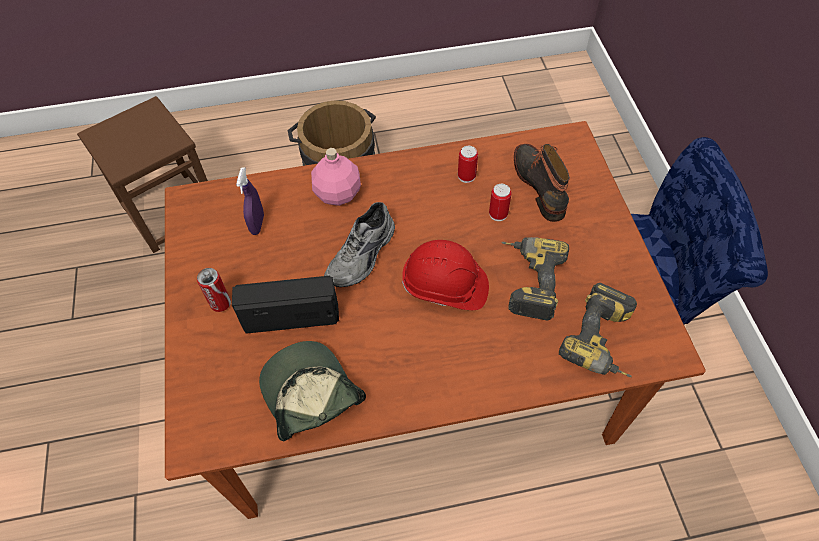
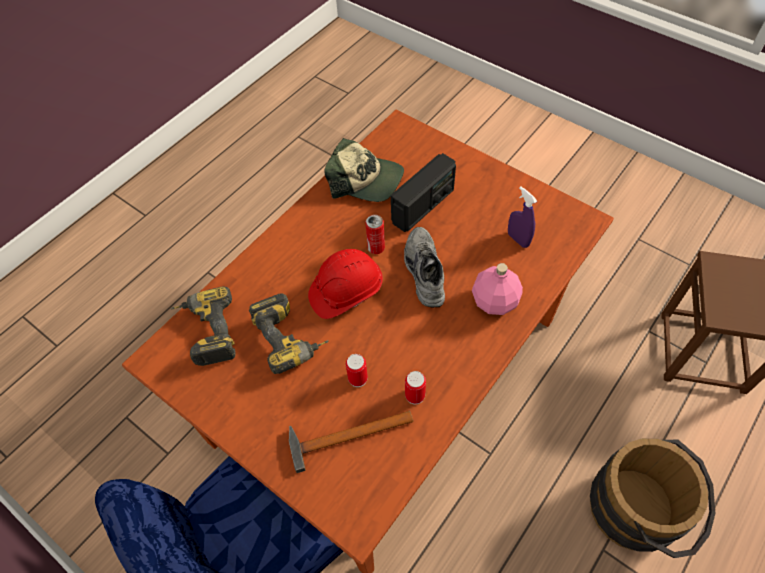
camera: 140 degrees right, 0 degrees up
(220, 303) = (473, 184): can -> can (376, 248)
(540, 185) = (345, 436): boot -> hammer

